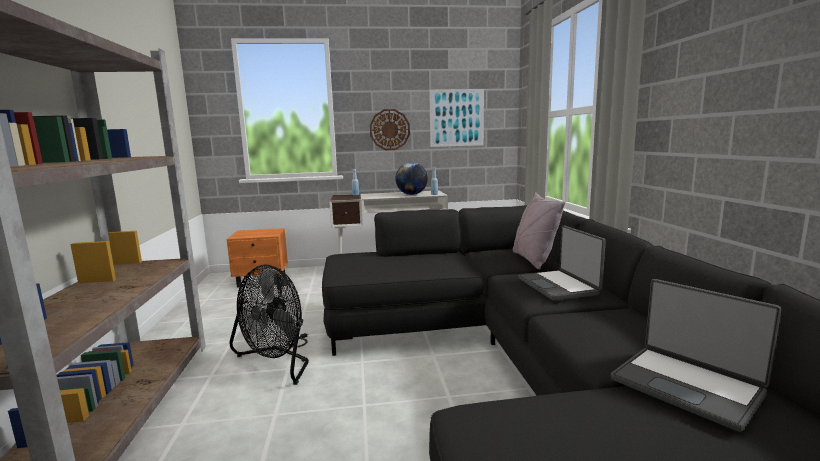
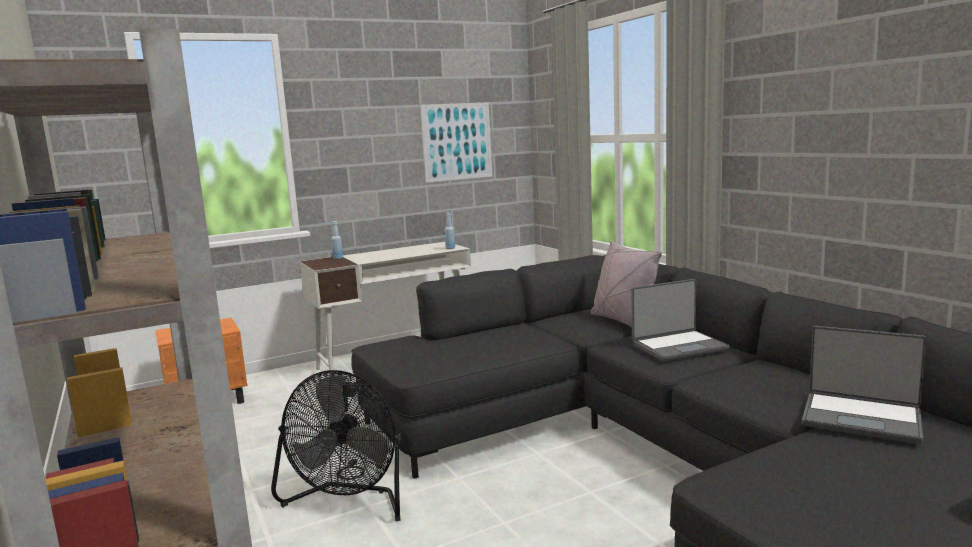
camera: 20 degrees left, 0 degrees up
(389, 129) = (370, 161): wall clock -> none
(412, 194) = (420, 251): globe -> none
(558, 286) = (678, 347): laptop -> laptop turned 75 degrees counterclockwise

